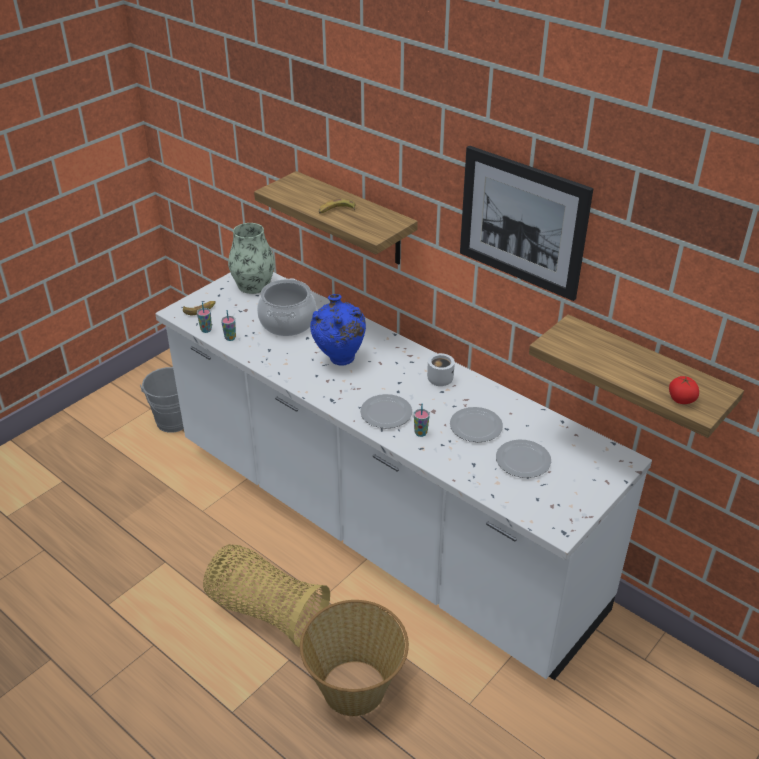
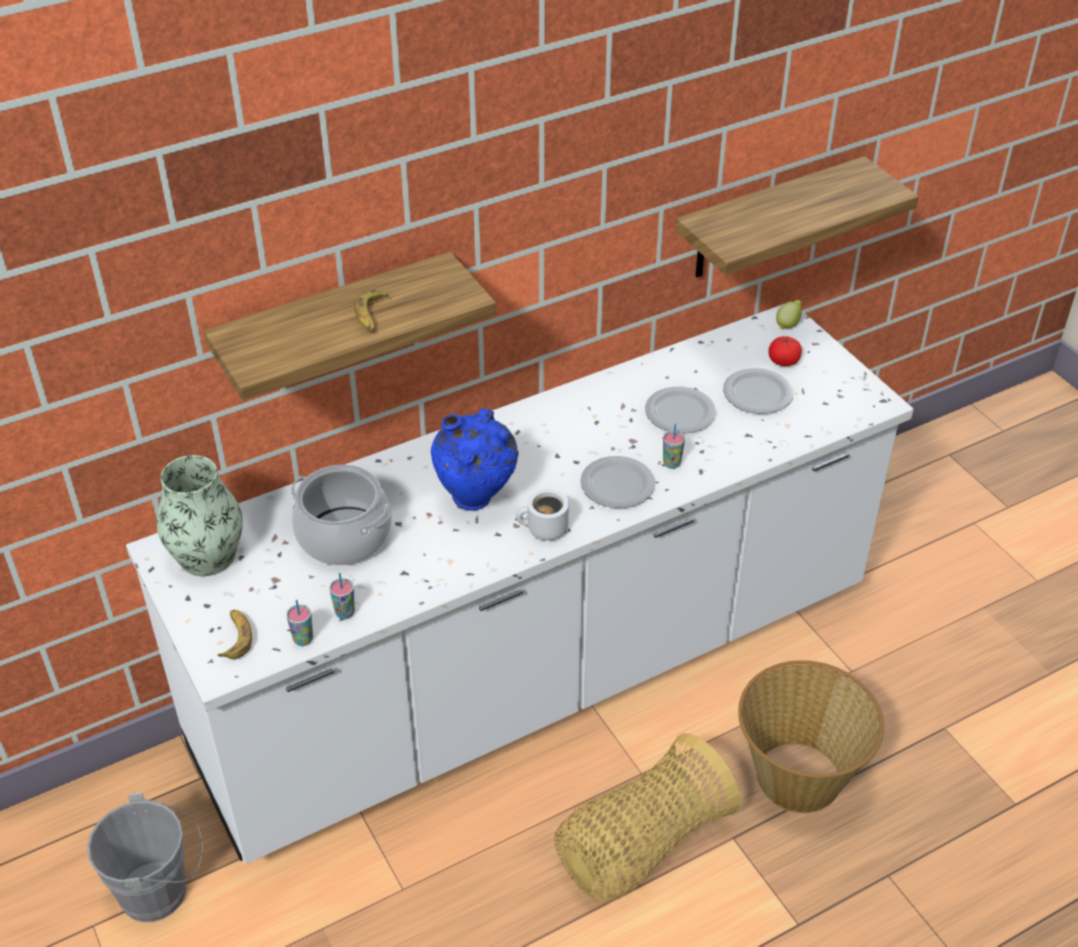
camera: 70 degrees left, 5 degrees up
(438, 379) = (568, 418): white mug -> white mug (543, 530)
(522, 222) = (609, 147): picture -> none
(619, 462) = (788, 324): none -> lemon
(681, 399) = (868, 196): tomato -> tomato (783, 361)

